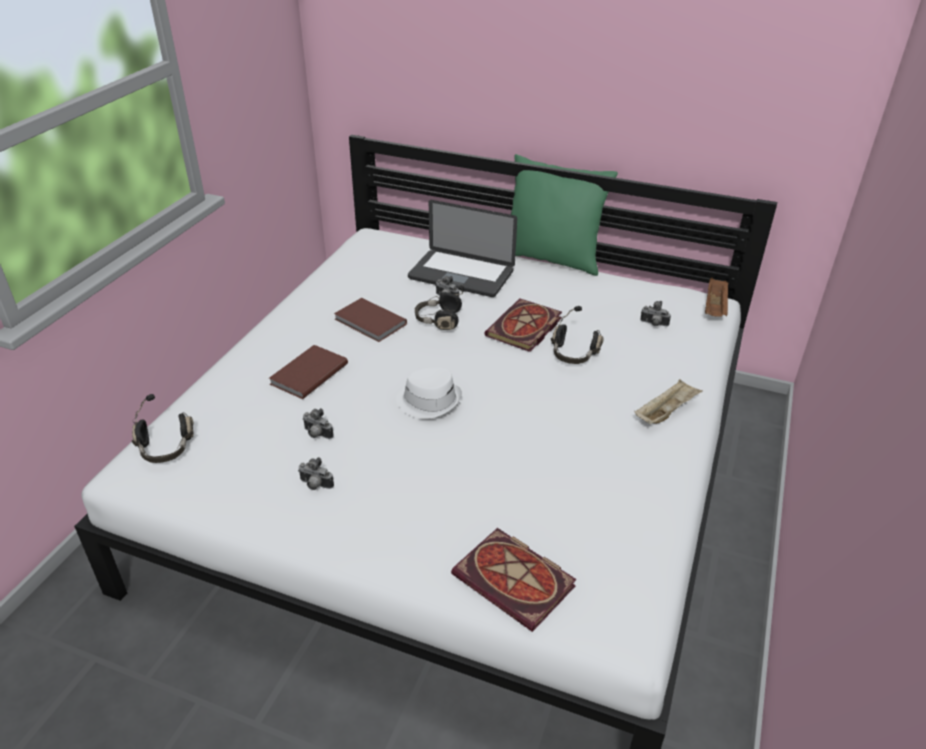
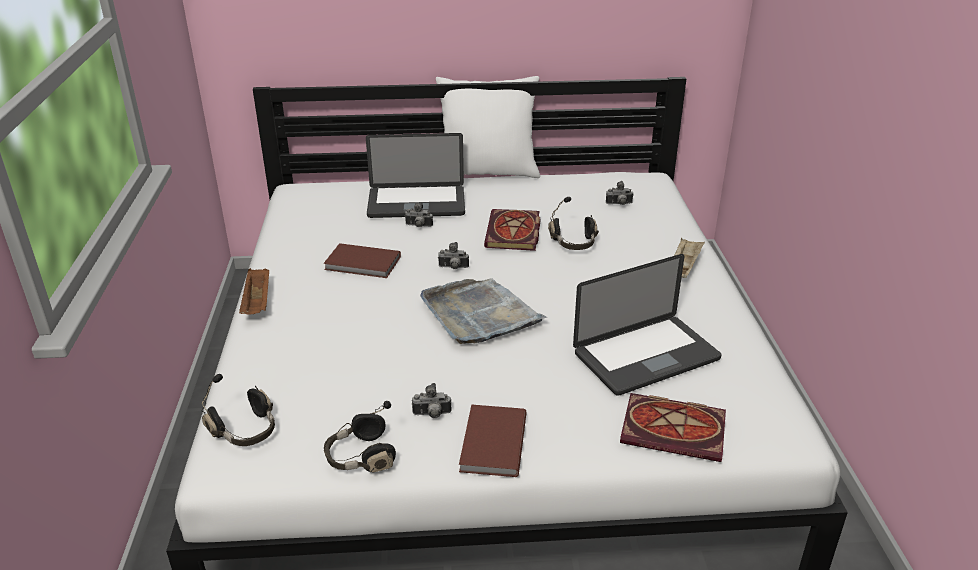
camera: 25 degrees left, 5 degrees down
(307, 374) = (339, 323): brown book -> brown book (491, 443)
(316, 434) = (395, 372): camera -> camera (453, 268)
(429, 401) = (479, 314): white hat -> grey tray
(439, 320) = (428, 246): black headphones -> black headphones (361, 457)
(550, 495) = (646, 356): none -> laptop
(552, 259) = (488, 173): green pillow -> white pillow
(715, 308) = (655, 181): brown tray -> brown tray (258, 303)

